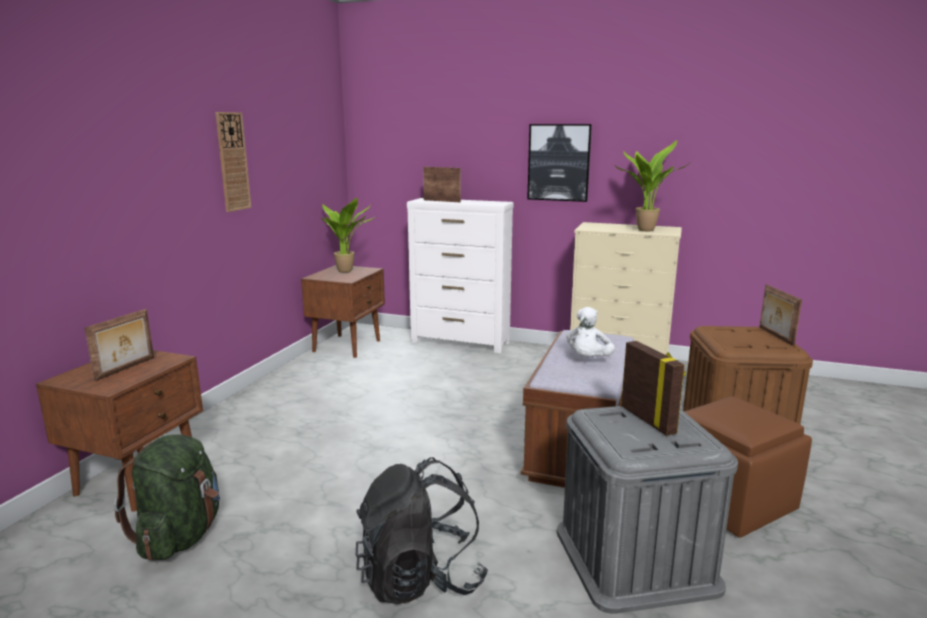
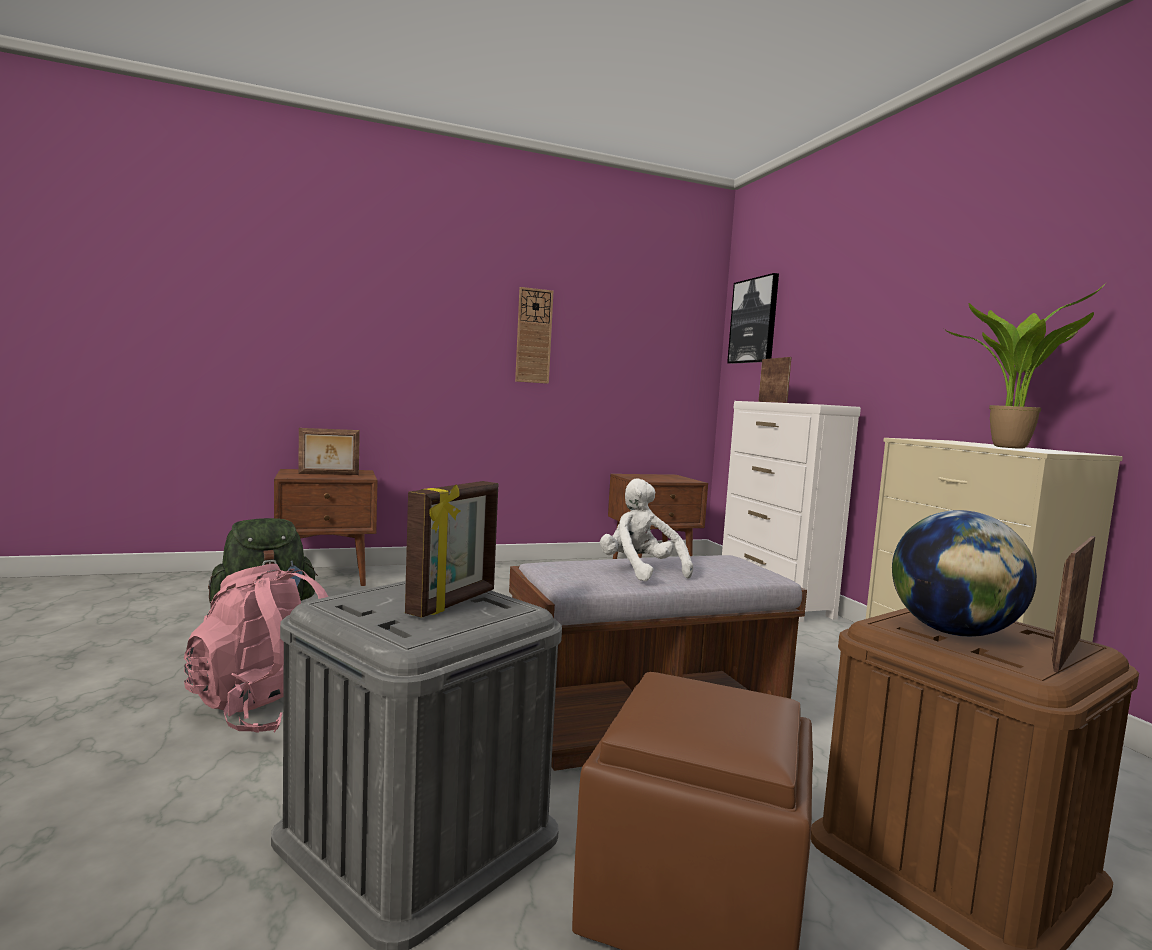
camera: 50 degrees right, 10 degrees down
(347, 271) = (666, 478): potted plant -> none
(420, 578) = (268, 709): black backpack -> pink backpack
(559, 162) = (927, 346): picture -> picture (754, 321)
(588, 360) = (640, 571): white plush toy -> white plush toy turned 75 degrees clockwise
(745, 341) = (953, 632): none -> globe

